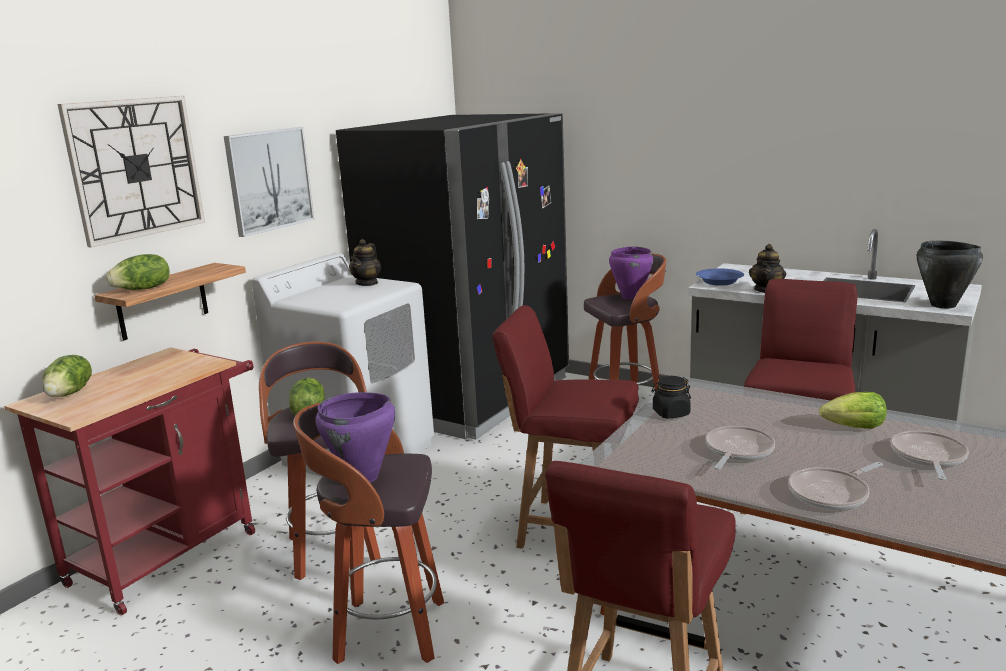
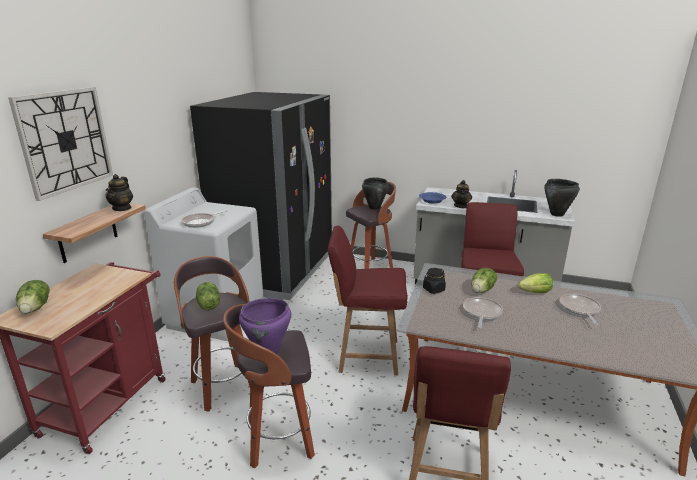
camera: 15 degrees left, 5 degrees up
(143, 289) = (79, 227): lettuce -> lettuce (482, 290)
(269, 180) = (150, 142): picture -> none
(367, 283) = (219, 208): teapot -> teapot (122, 208)
(630, 297) = (374, 208): purple cooking pot -> black cooking pot
(831, 493) = (543, 338): frying pan -> frying pan (201, 222)

